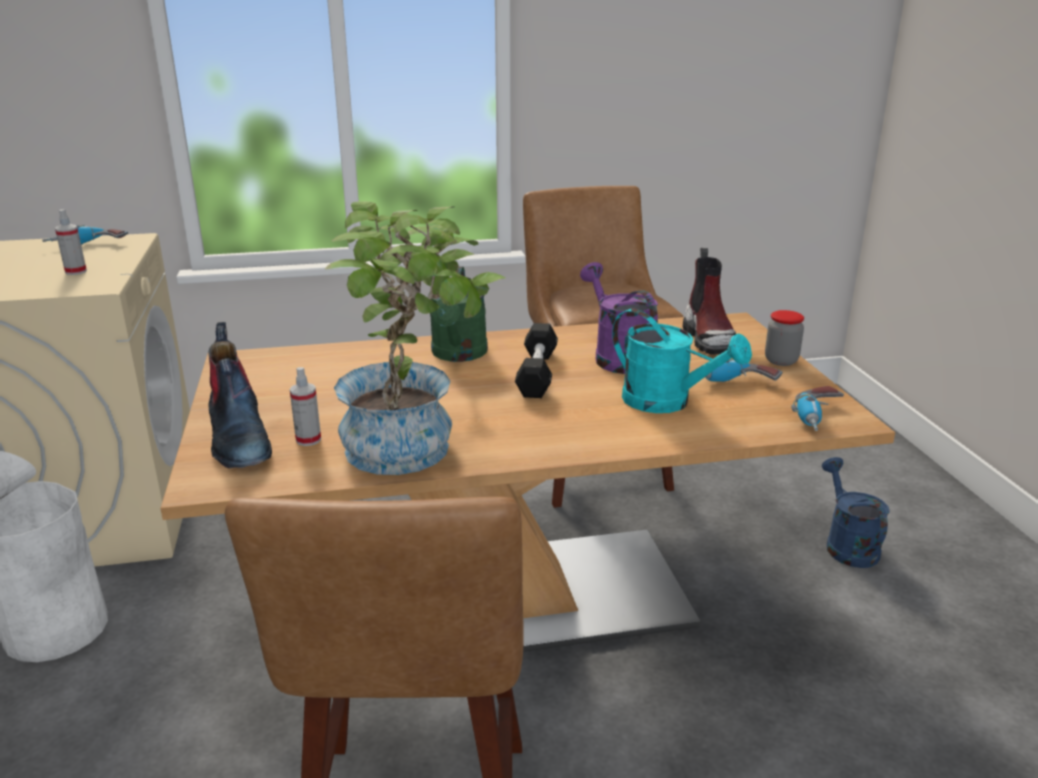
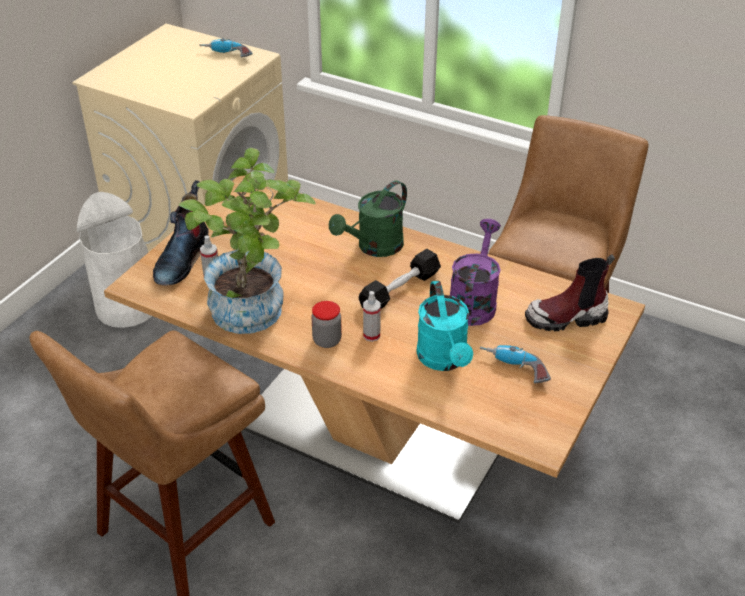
camera: 40 degrees right, 15 degrees up
(76, 272) = (193, 84): spray bottle -> spray bottle (371, 335)
(709, 339) = (567, 318): boot -> boot turned 45 degrees clockwise
(781, 361) = (585, 367): jar -> jar (327, 340)
(818, 418) = (522, 430): power drill -> none
(847, 544) = (654, 536): blue watering can -> none

